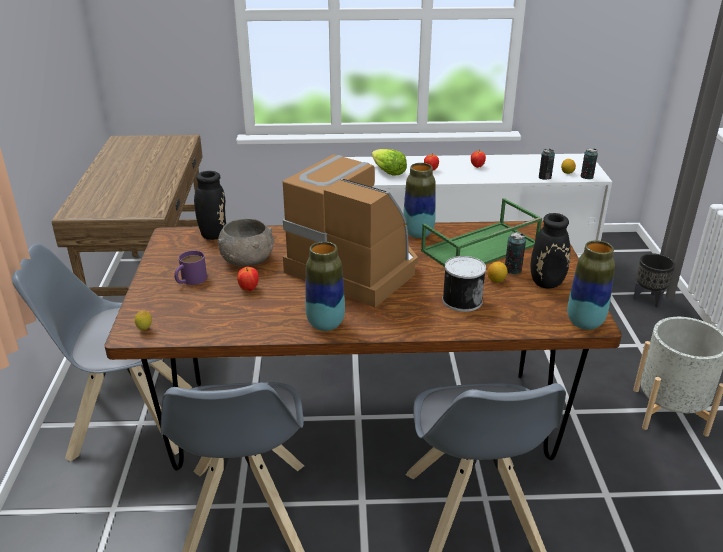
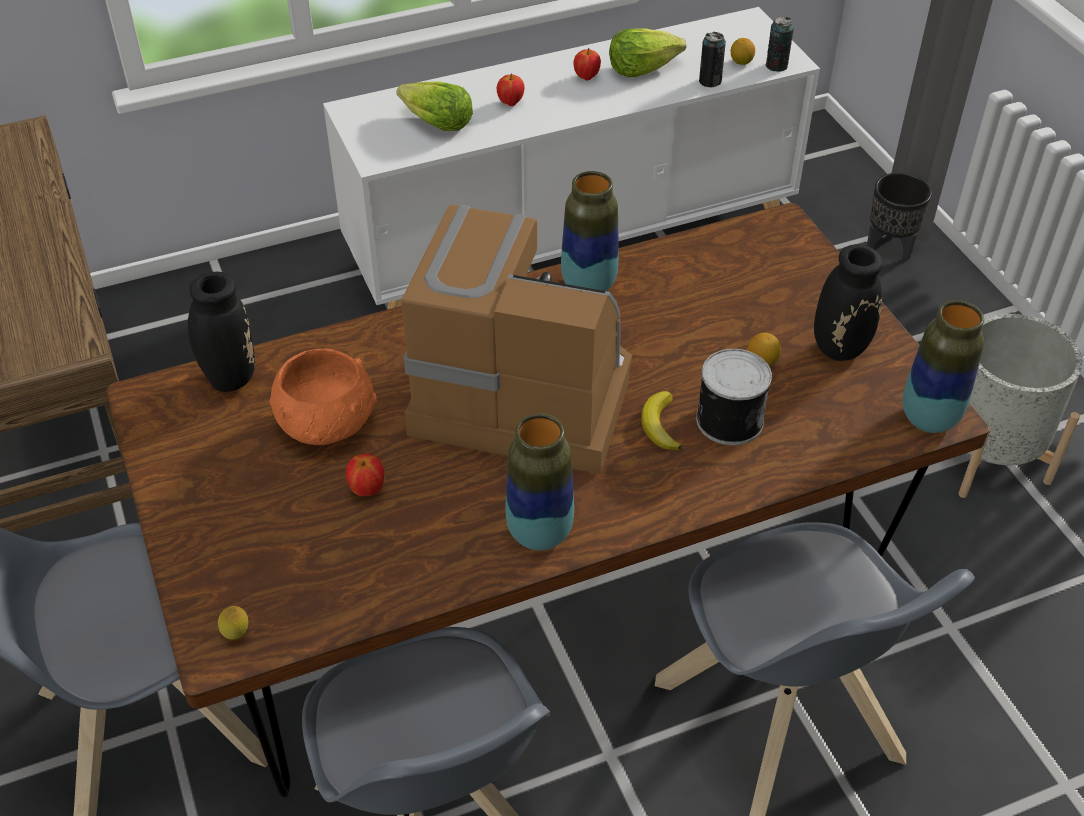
camera: 20 degrees left, 15 degrees up
(190, 280) = (251, 498): purple mug -> none
(248, 260) = (328, 424): grey bowl -> orange bowl
(421, 294) = (660, 425): none -> banana
(480, 248) = (704, 297): green tray -> none
(509, 167) = (642, 68): none -> lettuce
(513, 270) = (776, 332): can -> none

